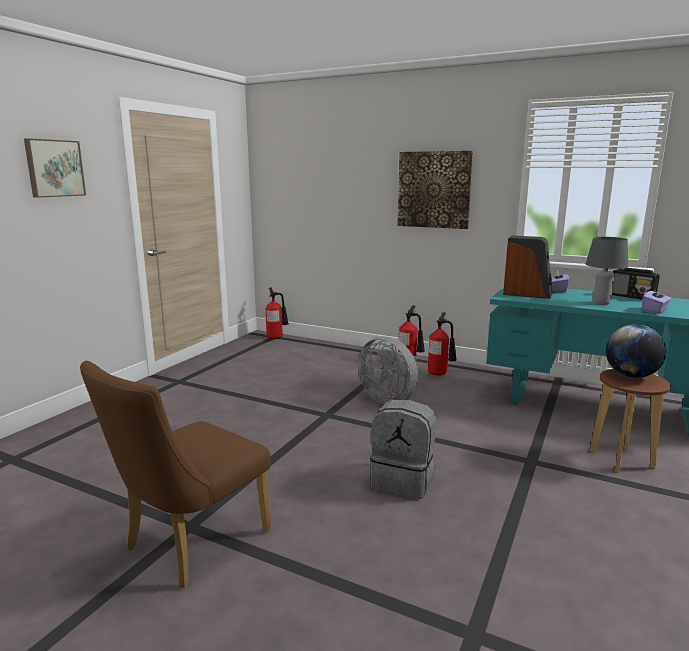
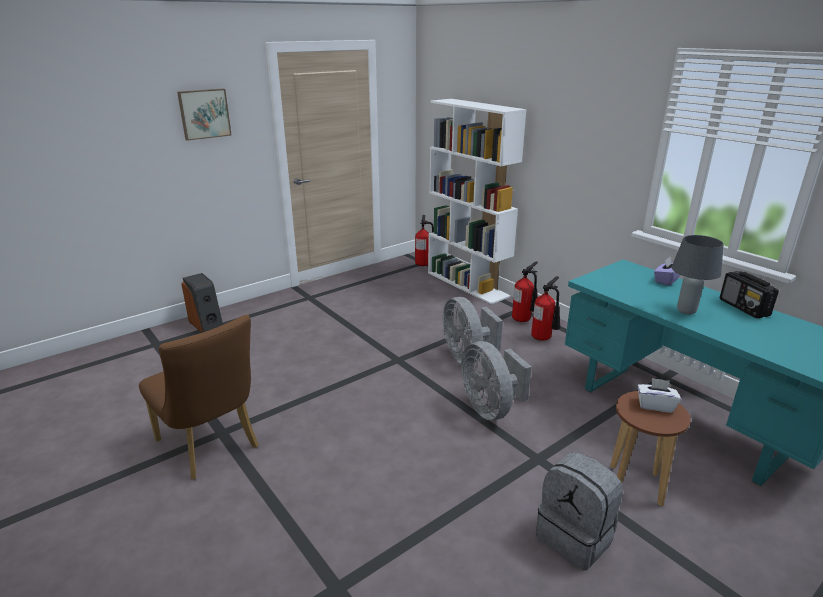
camera: 25 degrees right, 10 degrees up
(189, 544) = (211, 447): brown chair -> brown chair turned 105 degrees counterclockwise
(333, 346) = (468, 284): none -> white bookcase
(403, 480) = (404, 442): grey backpack -> grey backpack (576, 537)
(434, 190) = (571, 140): picture -> none
(452, 433) = (490, 408): none -> grey fan
(527, 294) = (619, 281): speaker -> speaker (207, 324)
(631, 376) = (655, 405): globe -> white tissue box
(655, 310) = (736, 335): purple tissue box -> none

